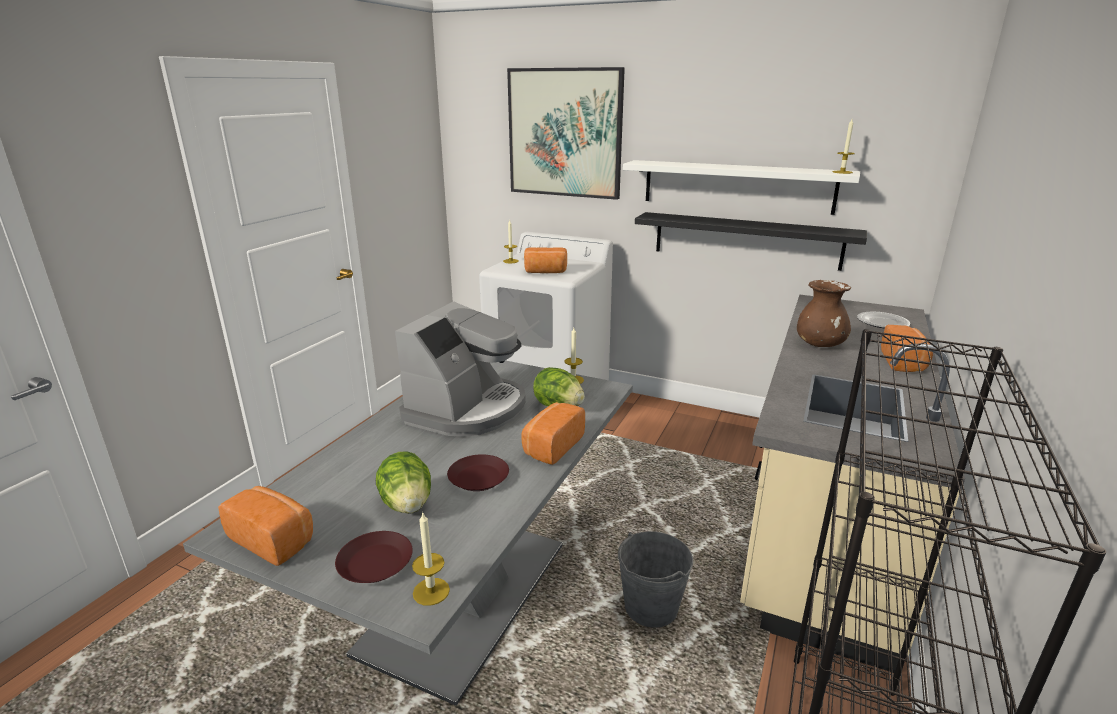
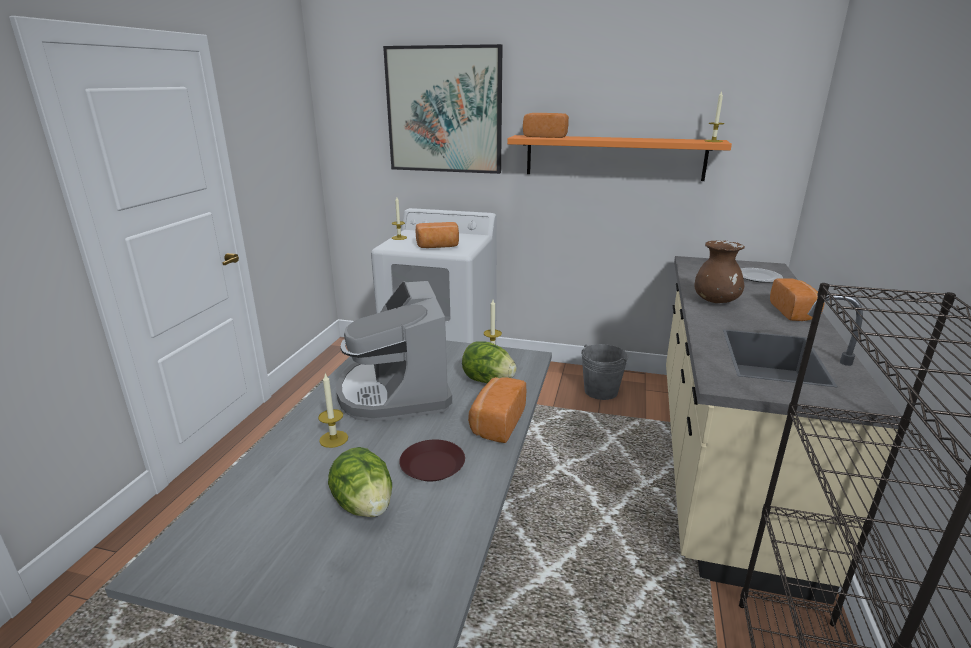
camera: 10 degrees left, 0 degrees up
(274, 539) = (220, 567): bread -> bread (546, 136)
(376, 563) = (350, 581): brown plate -> none
(431, 591) = (424, 607): candle -> candle (333, 439)
(467, 409) = (395, 391): coffee machine -> coffee machine turned 150 degrees clockwise
(651, 608) = (593, 571): grey bucket -> grey bucket (600, 391)
(737, 186) = (614, 157): white shelf -> orange shelf
(746, 240) = (624, 208): black shelf -> none

